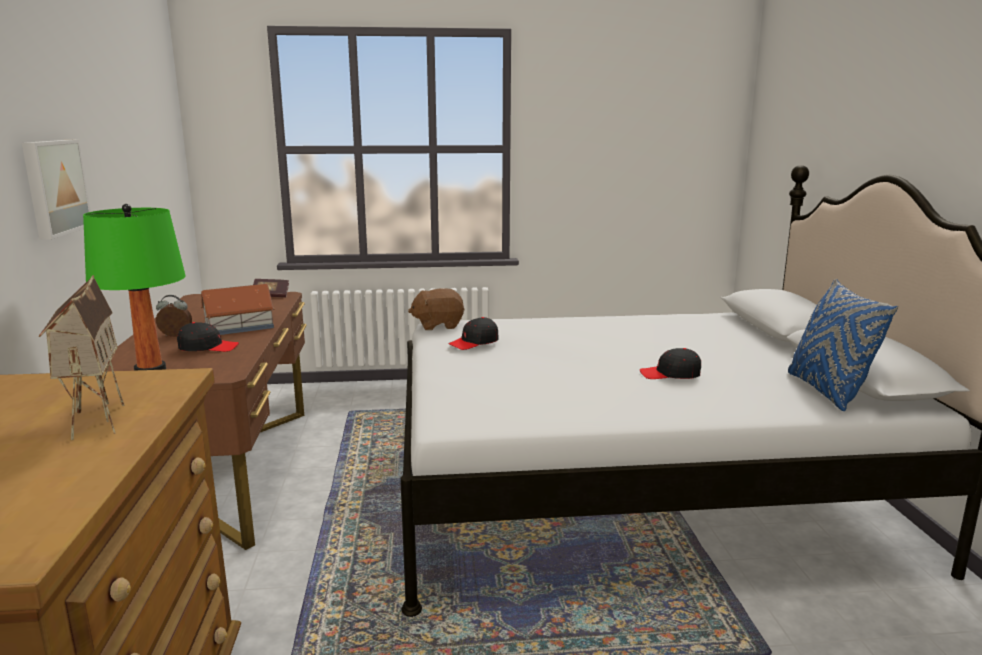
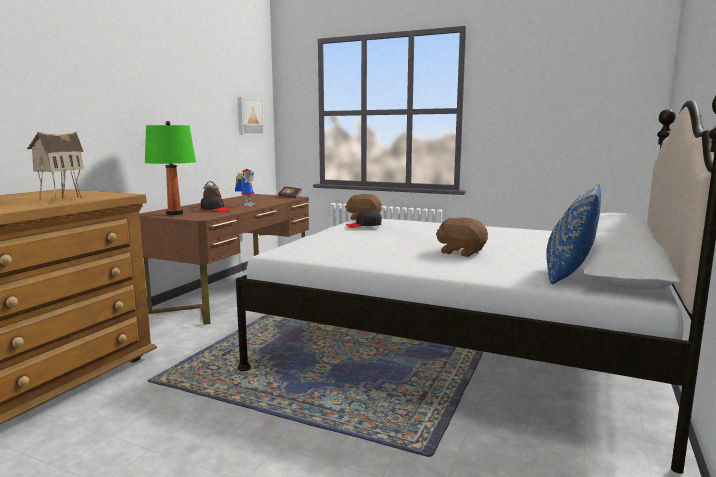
camera: 30 degrees right, 5 degrees down
(54, 187) = (149, 115): picture -> picture (249, 116)
(238, 326) = (247, 205): toy house -> toy robot
(670, 374) = (461, 252): black cap -> brown plush toy

